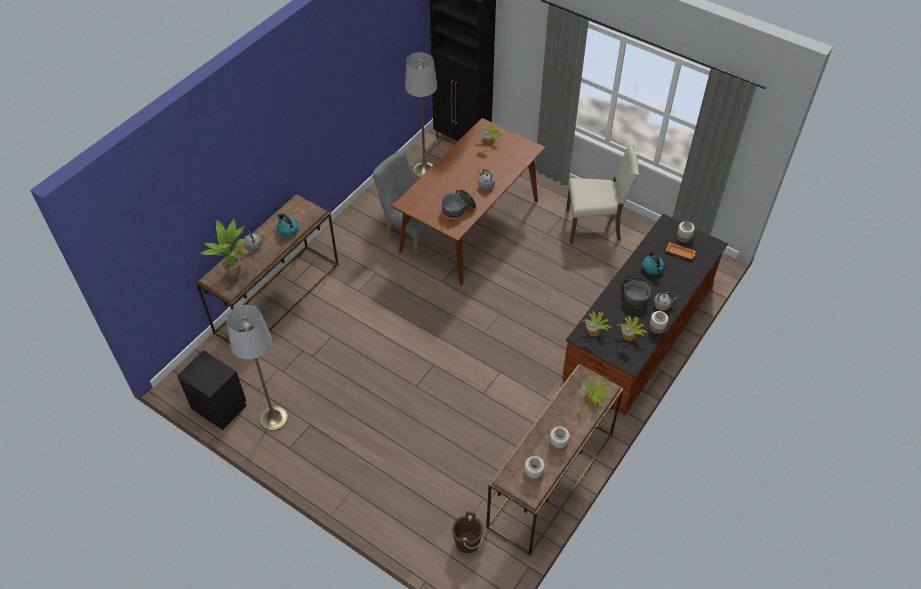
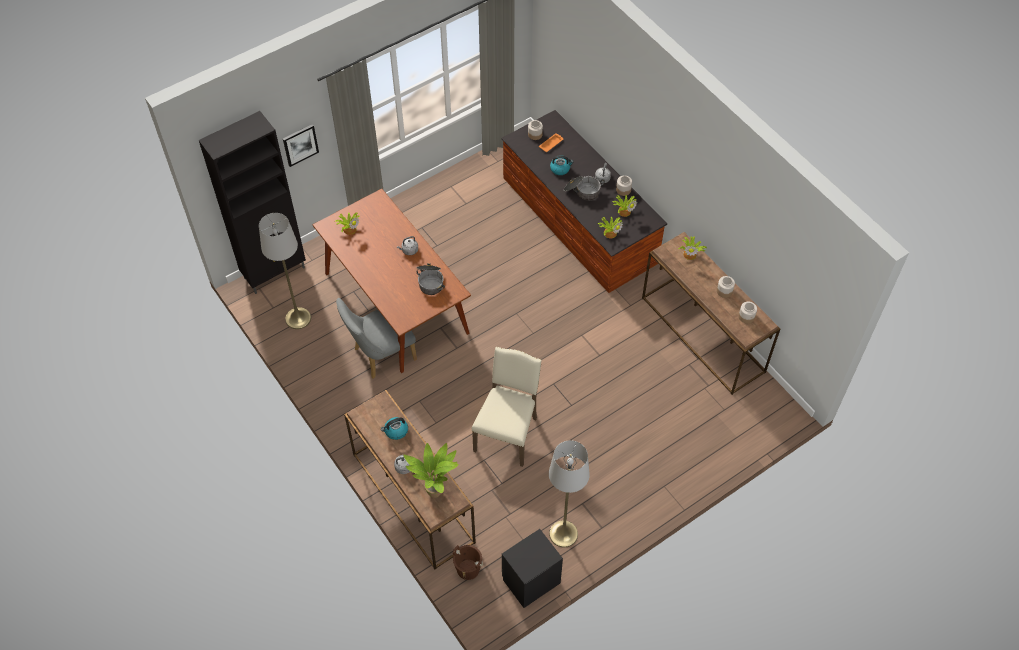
camera: 70 degrees left, 5 degrees up
(467, 541) = (740, 412): brown bucket -> brown bucket (468, 569)
(521, 54) = (300, 144): none -> picture
(594, 226) = (445, 206): beige chair -> beige chair (507, 433)

